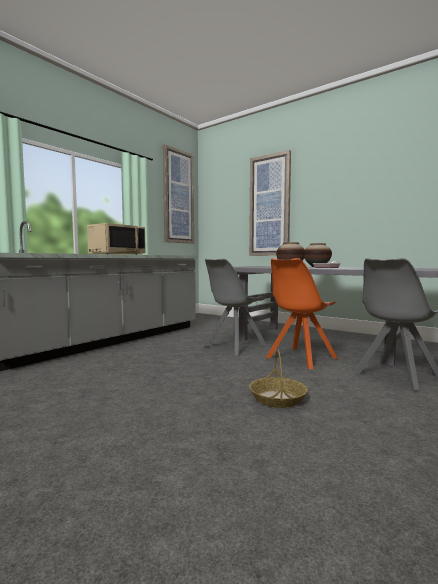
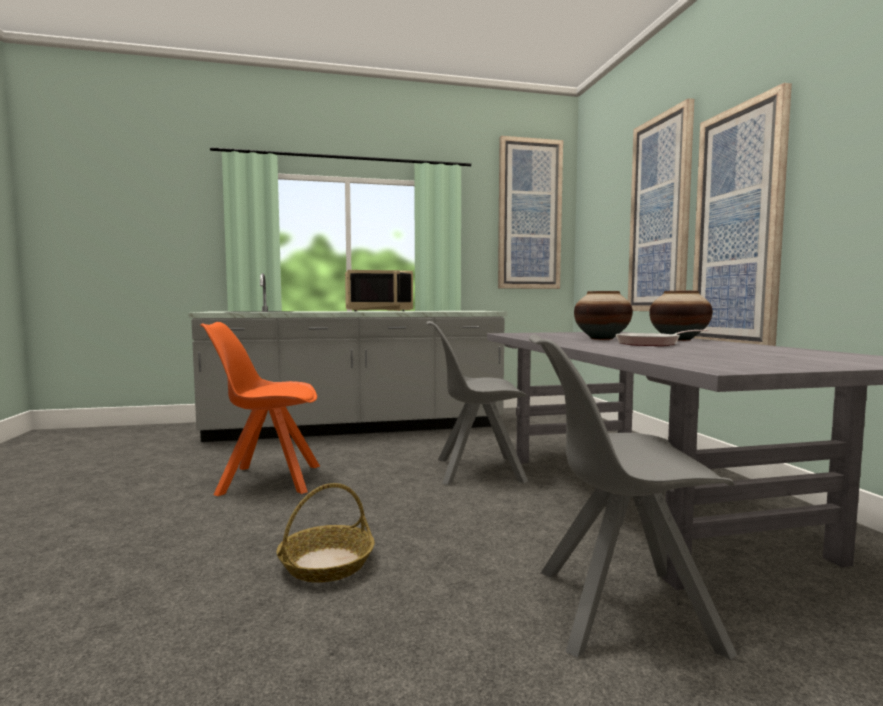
camera: 40 degrees right, 0 degrees up
(300, 358) = (526, 516): orange chair -> orange chair (267, 480)
(320, 216) = (738, 228): none -> picture

